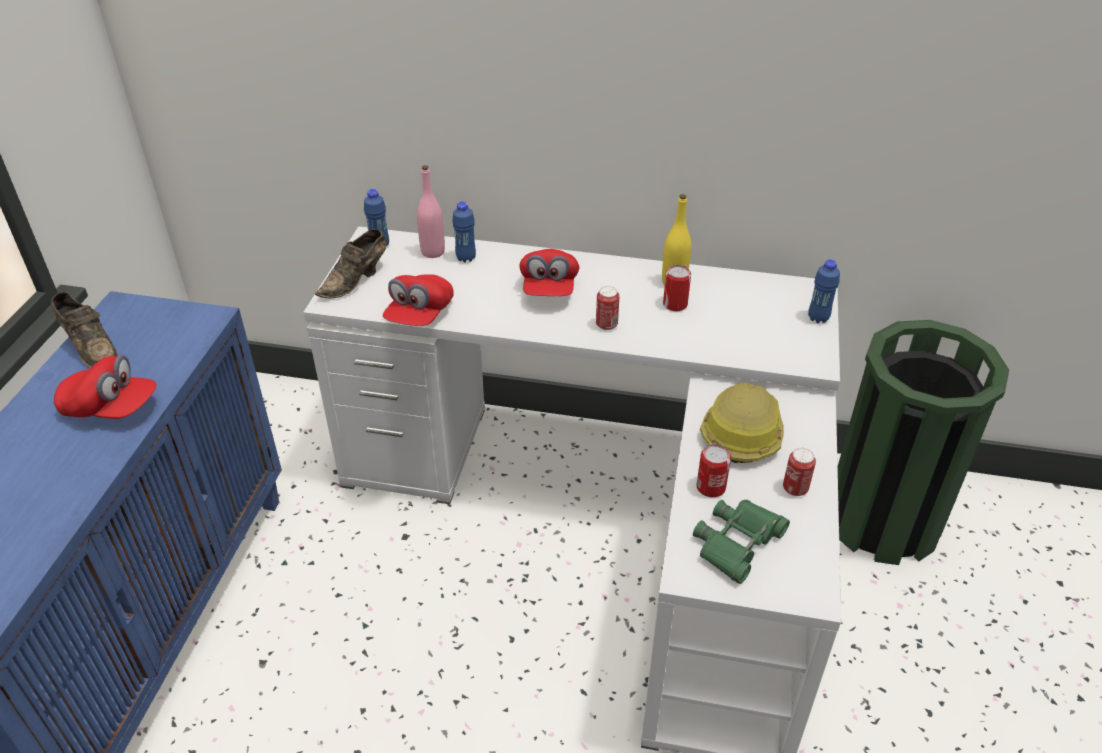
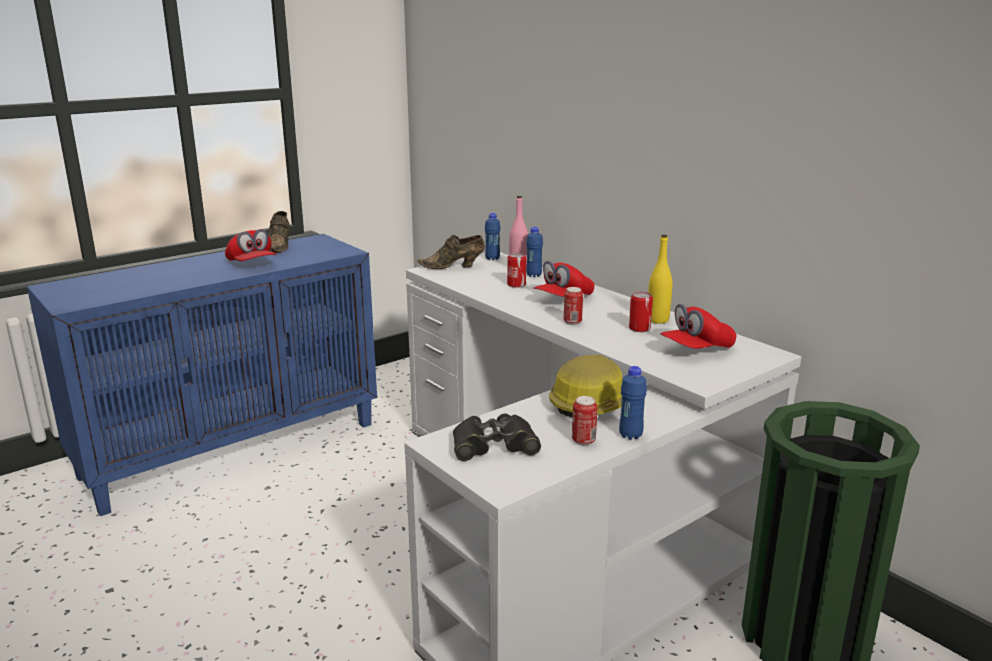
camera: 40 degrees right, 20 degrees down
(419, 315) = (464, 287): red cap -> red cap (697, 349)
(711, 487) = (523, 417): can -> can (516, 284)
(738, 543) = (494, 445): green binoculars -> black binoculars
(818, 318) = (746, 366): blue bottle -> blue bottle (630, 435)

